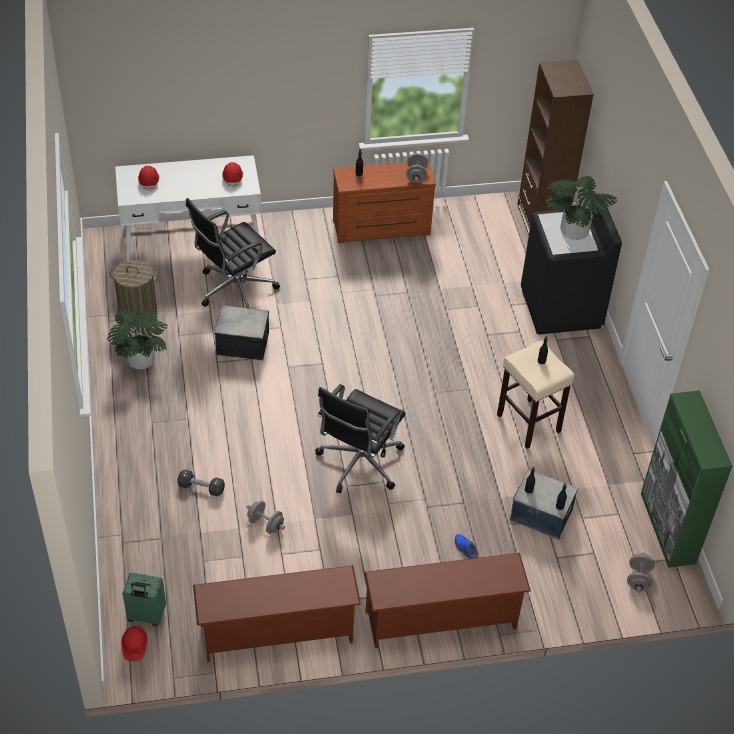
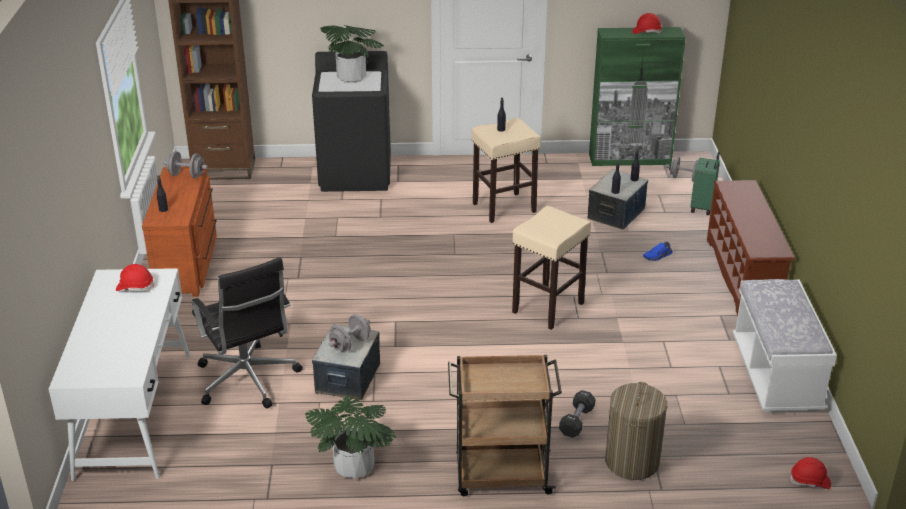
camera: 80 degrees left, 15 degrees down
(135, 443) = (500, 475): none -> brown cart
(138, 313) = (261, 468): laundry basket -> laundry basket (632, 461)
(146, 616) = (767, 471): green suitcase -> green suitcase (703, 207)
(149, 182) = (103, 357): red hard hat -> red hard hat (646, 32)
(265, 524) = (630, 375): grey dumbbell -> grey dumbbell (350, 344)
(277, 635) = (775, 376): brown shoe rack -> white bench
(358, 464) = (547, 308): black office chair -> beige stool

